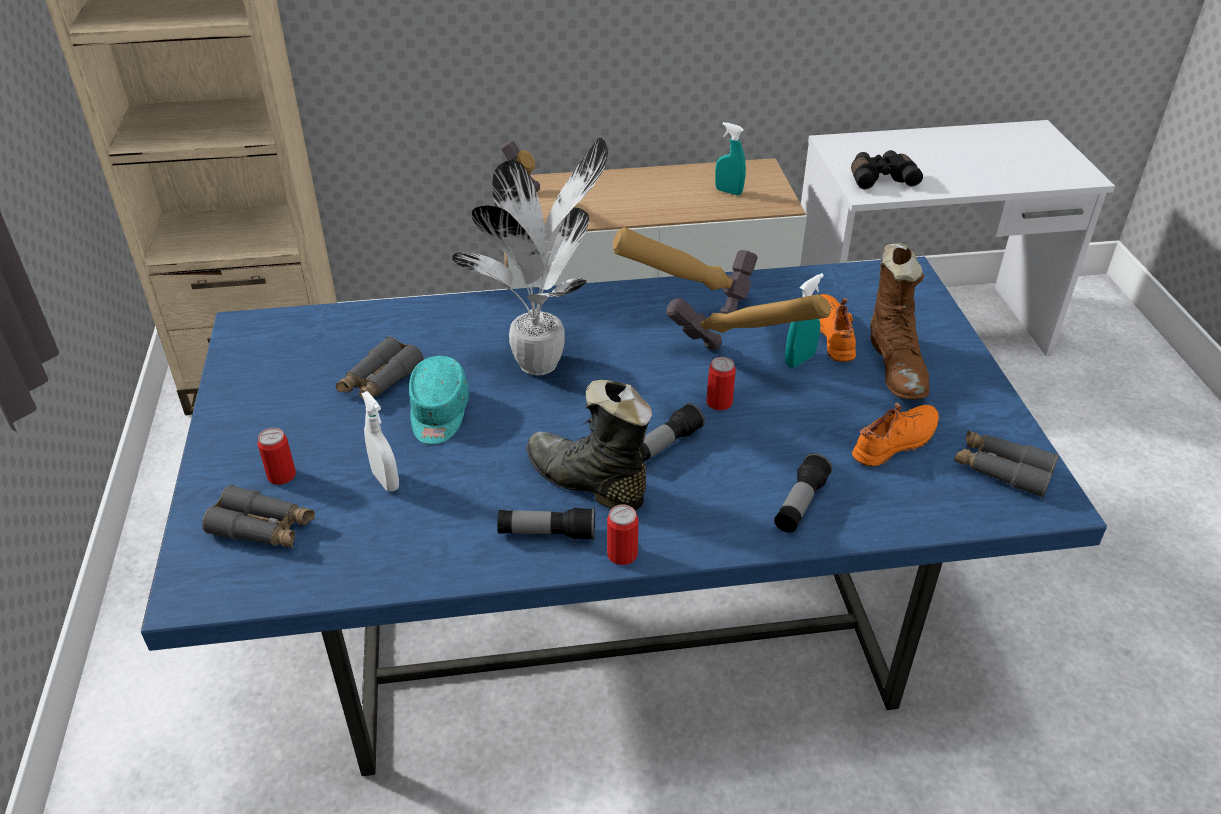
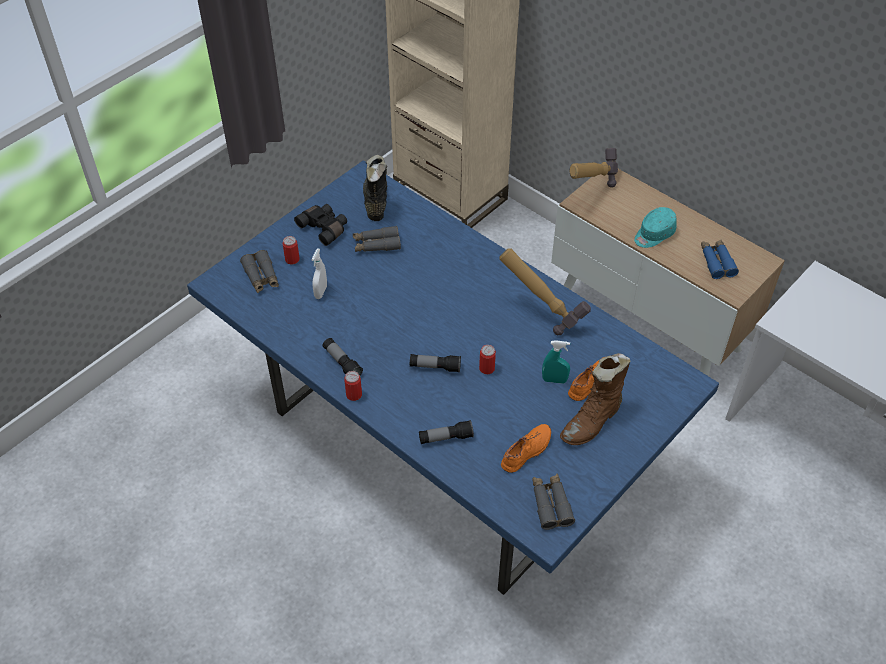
camera: 50 degrees right, 10 degrees up
(438, 414) = (376, 278): turquoise cap -> turquoise cap (653, 234)
(543, 364) = (446, 289): potted plant -> none
(586, 482) = (384, 355): black boot -> black boot (375, 200)
(728, 191) = (716, 262): turquoise spray bottle -> blue binoculars
(738, 373) = (517, 362): hammer -> none
(881, 178) = (805, 320): black binoculars -> black binoculars (324, 228)
(896, 444) = (527, 452): orange shoe -> orange shoe turned 60 degrees counterclockwise

